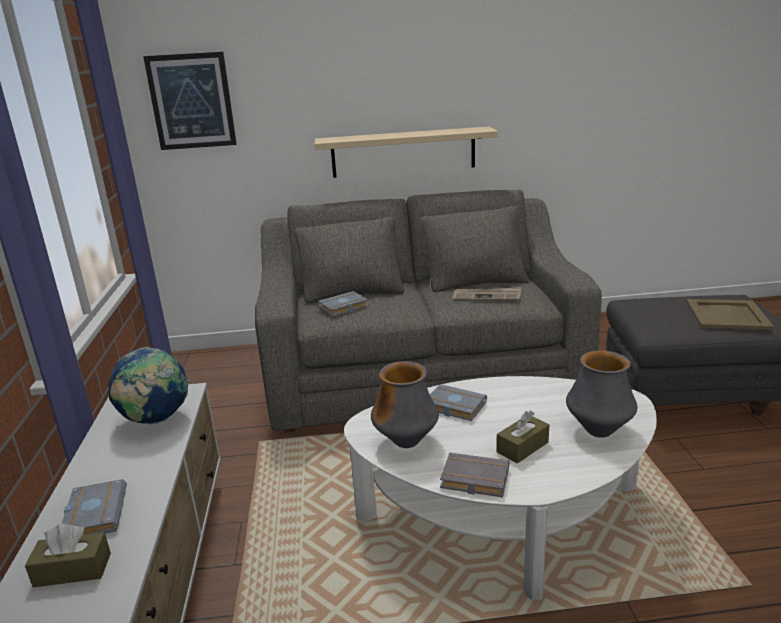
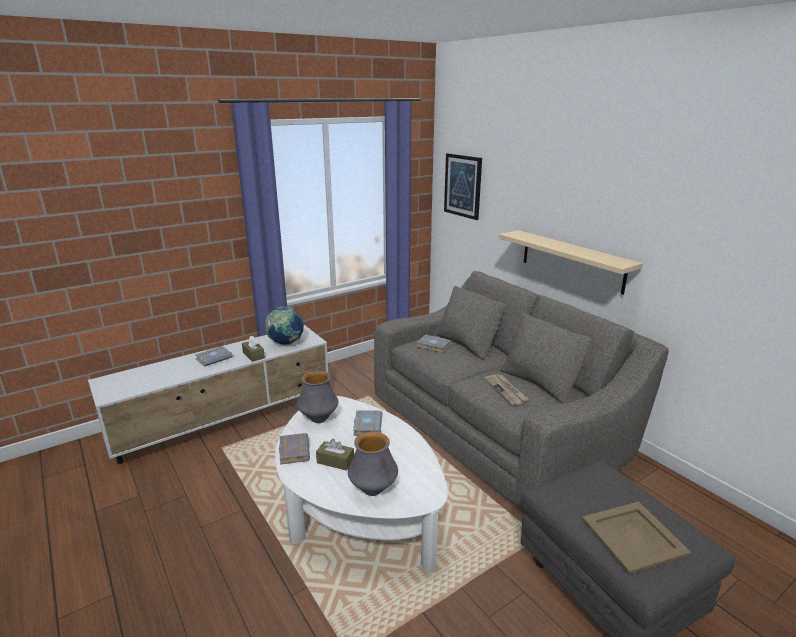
camera: 60 degrees right, 0 degrees up
(72, 570) = (181, 368): brown tissue box -> brown tissue box (253, 355)

